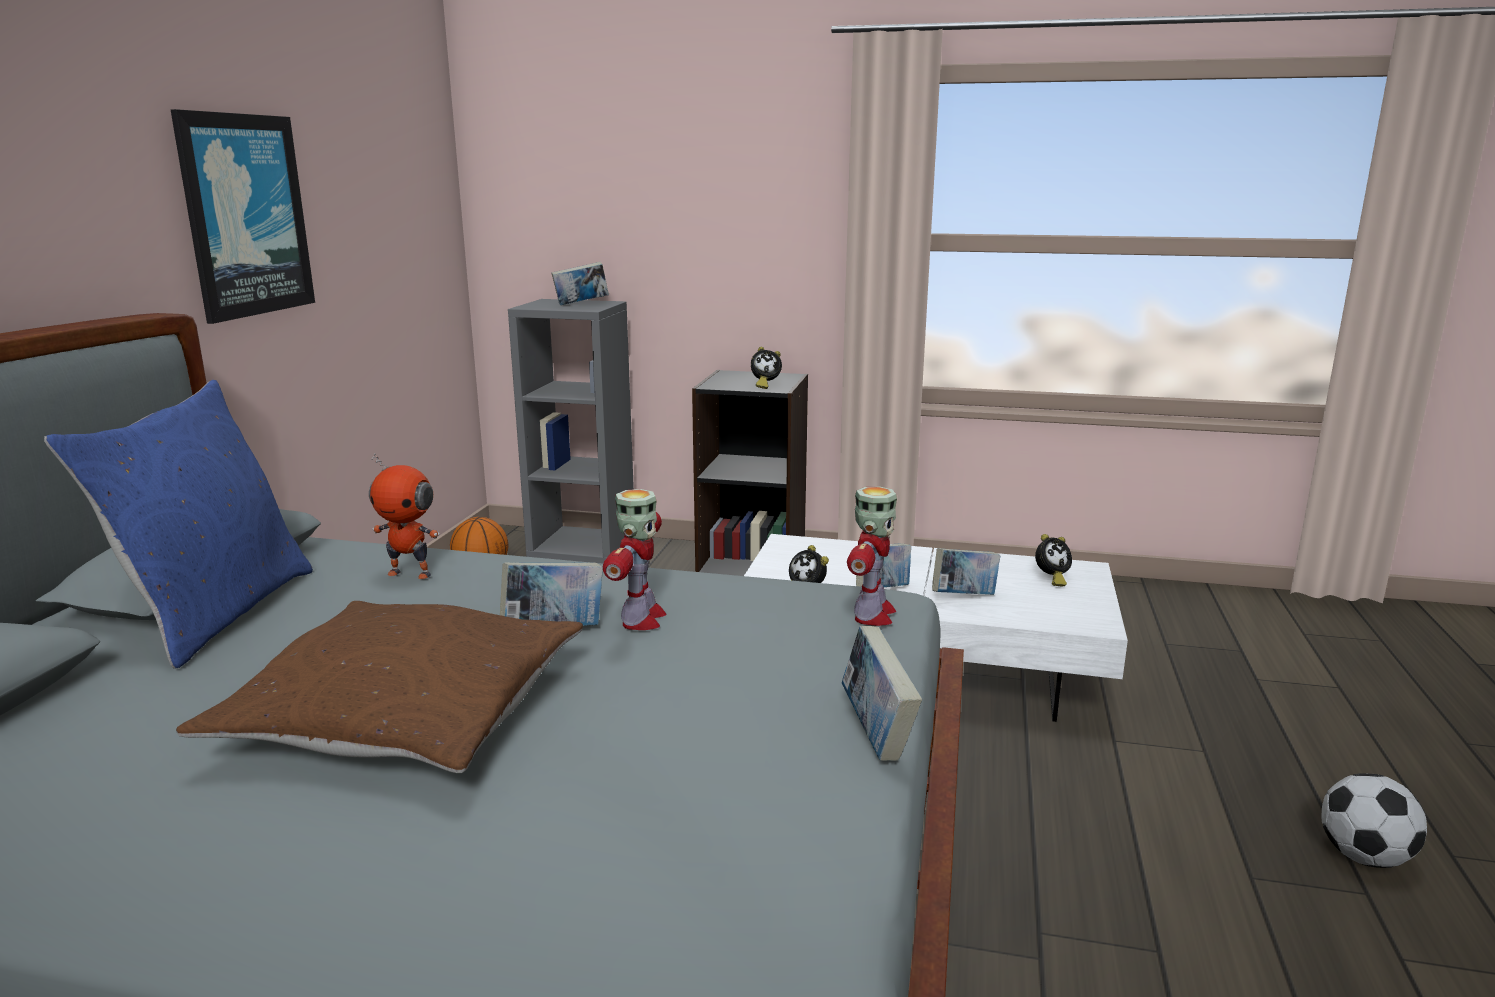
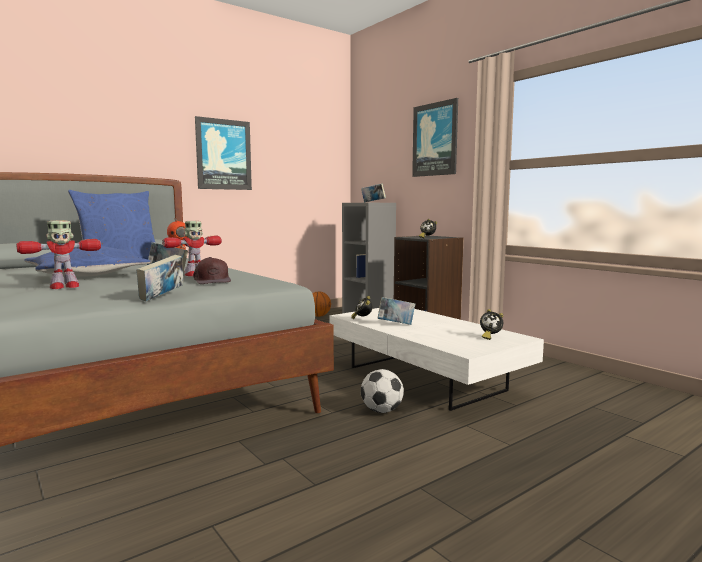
camera: 40 degrees right, 10 degrees down
(404, 712) = (87, 276): brown pillow -> blue pillow
(728, 174) = (435, 139): none -> picture
(752, 632) = (212, 280): none -> brown cap
(872, 615) = (261, 284): toy robot -> toy robot (63, 287)
(964, 596) = (427, 332): book -> none
(1364, 857) = (508, 510): football -> football (381, 411)

